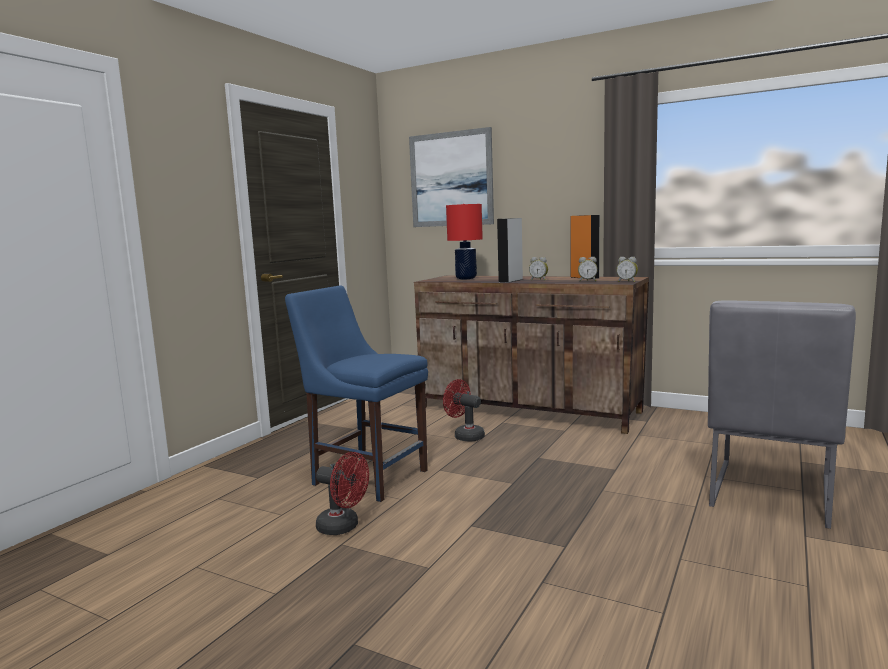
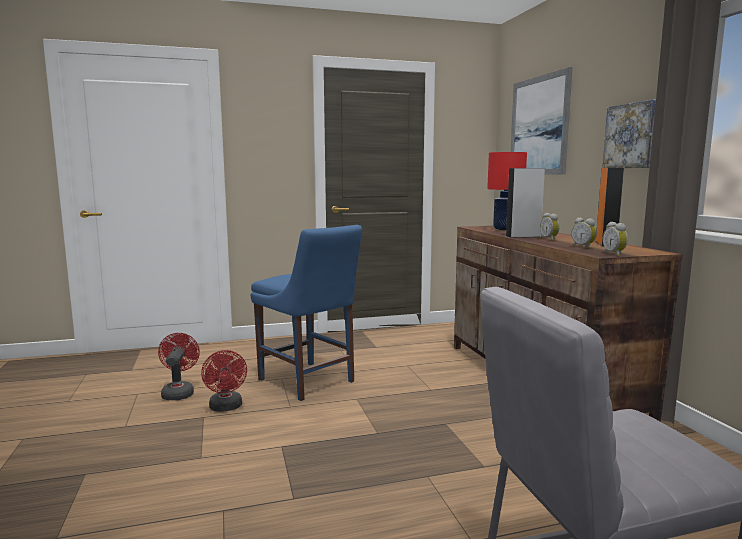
camera: 45 degrees right, 0 degrees up
(366, 476) = (308, 382): blue chair -> blue chair turned 150 degrees clockwise
(465, 436) = (433, 381): red fan -> red fan (179, 392)
(570, 189) = (632, 136): none -> picture

